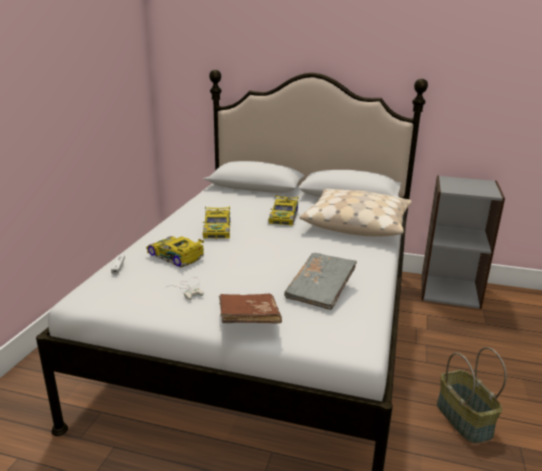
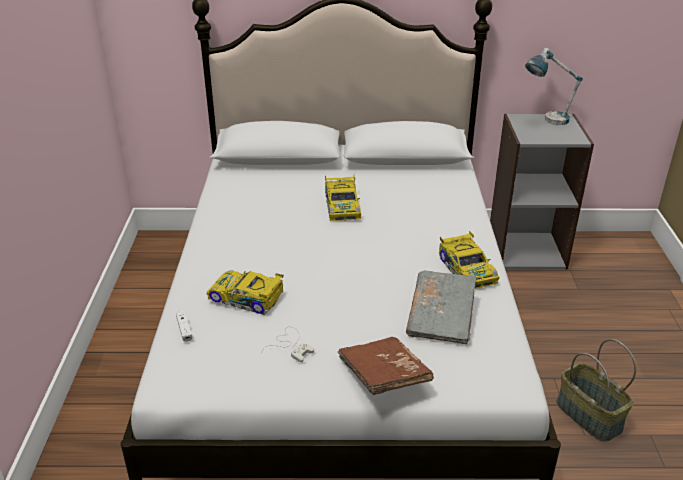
camera: 15 degrees left, 10 degrees up
(217, 229) = (271, 242): toy car -> toy car (466, 269)
(357, 223) = (434, 203): beige pillow -> none
(470, 182) = (546, 120): none -> table lamp

